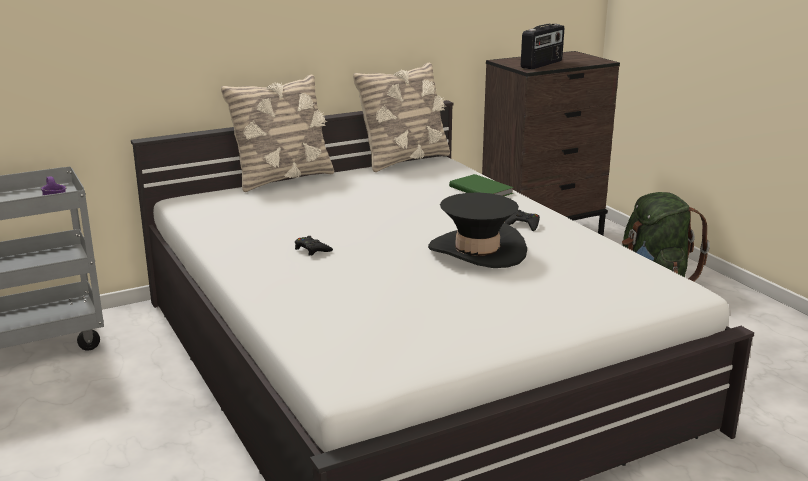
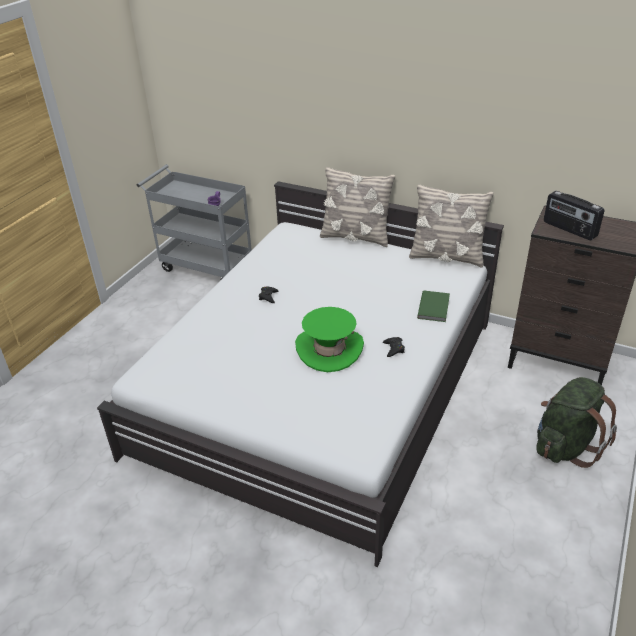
camera: 55 degrees right, 15 degrees up
(477, 251) = (329, 349): black hat -> green hat
(542, 64) = (569, 229): radio -> radio turned 45 degrees clockwise

